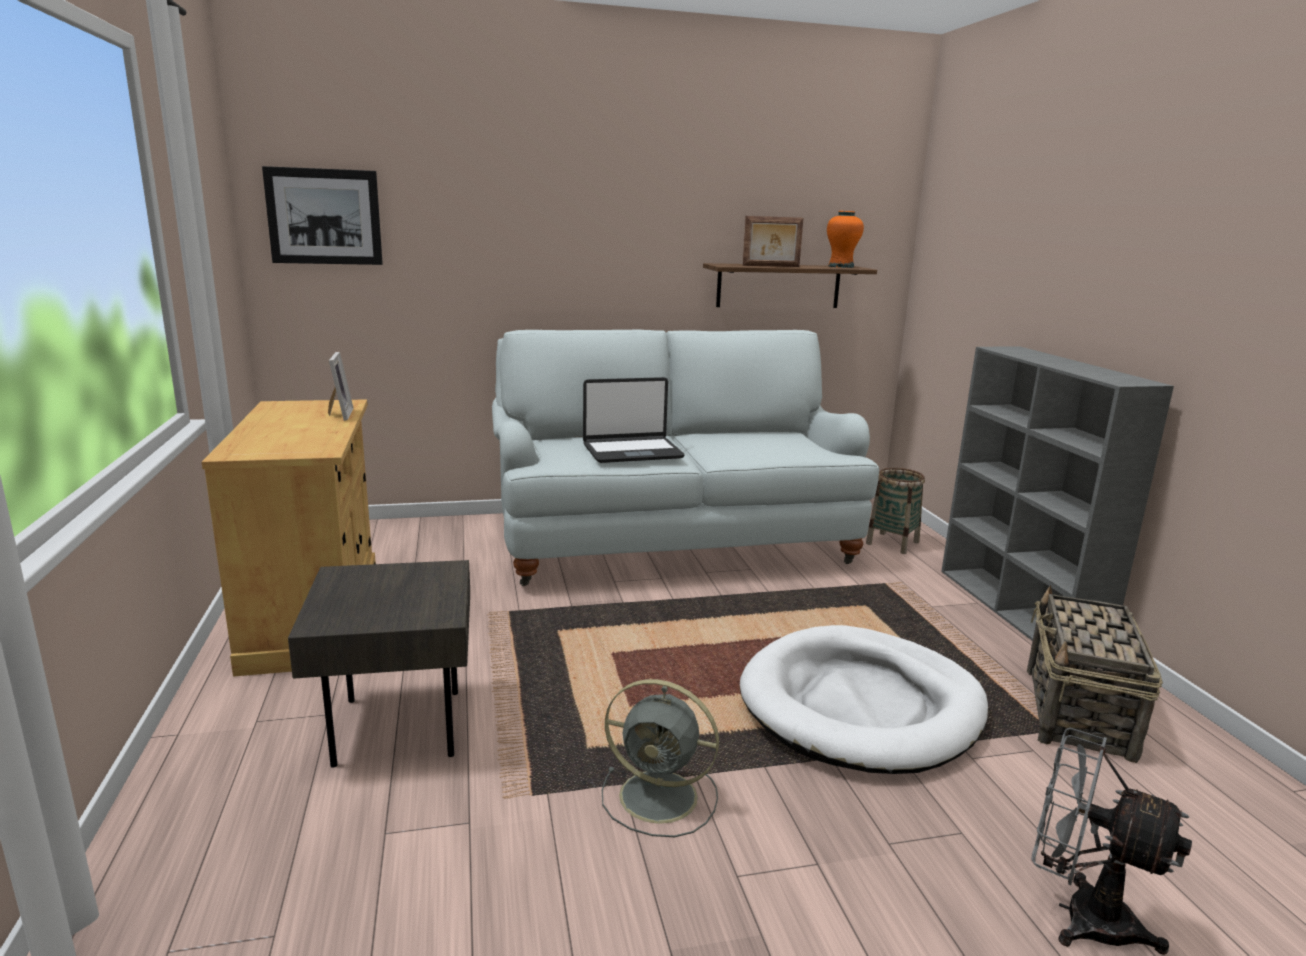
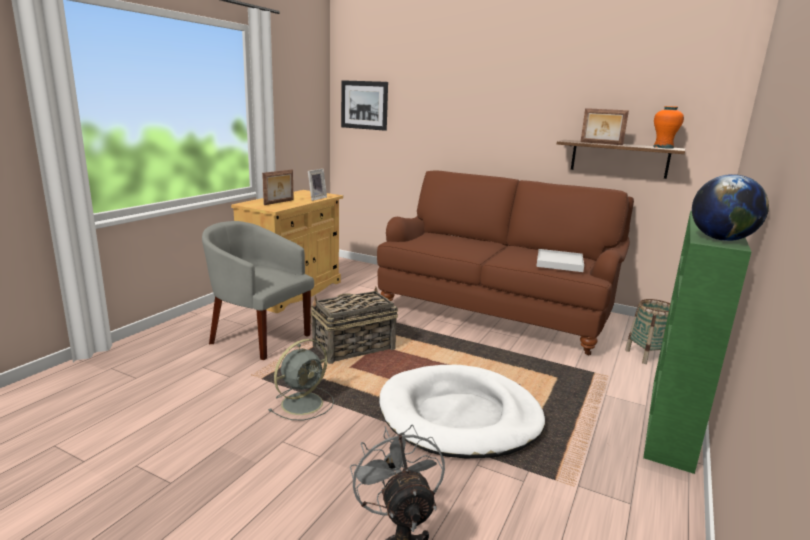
camera: 40 degrees right, 0 degrees up
(294, 436) = (279, 202): none -> picture frame
(395, 724) = (258, 337): grey side table -> grey armchair
(632, 451) = (456, 245): laptop -> none
(662, 797) = (303, 403): grey fan -> grey fan turned 105 degrees counterclockwise
(671, 542) = (496, 312): white sofa -> brown sofa
(792, 446) = (559, 263): none -> white tray
(1019, 611) = (671, 422): grey bookcase -> green bookcase
(1077, 714) = (595, 483): basket -> basket (353, 348)
(1117, 377) = (721, 239): none -> globe

